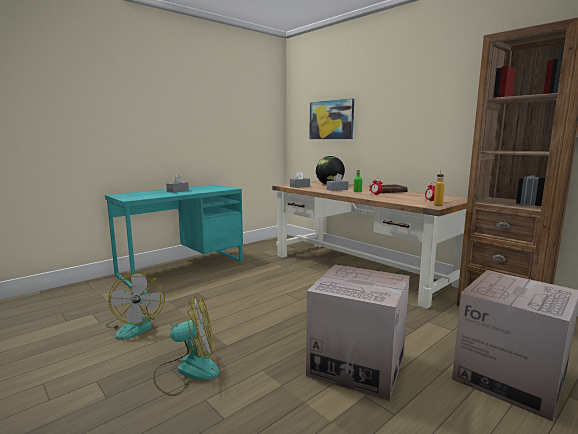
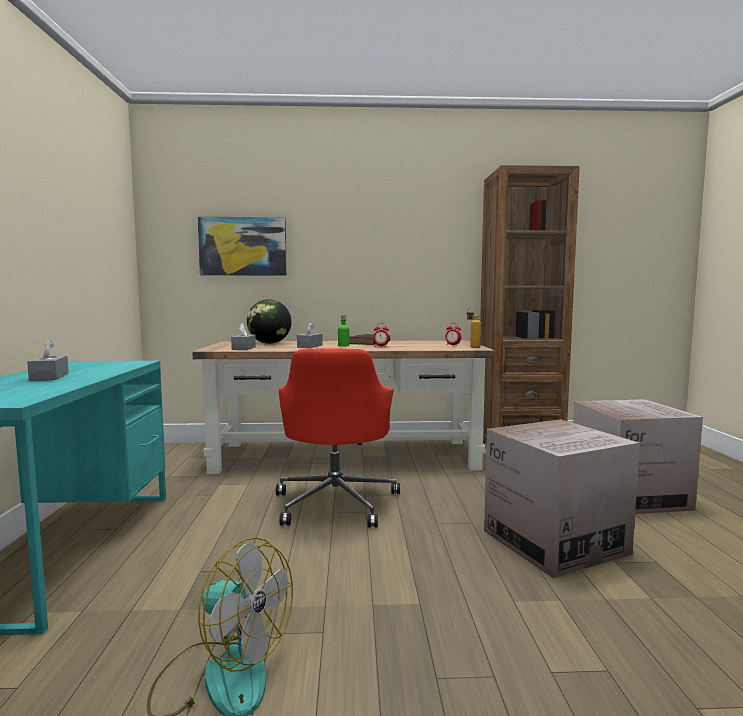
camera: 50 degrees left, 5 degrees down
(187, 370) = (456, 663): fan -> none
(298, 289) = (336, 502): none -> red office chair

